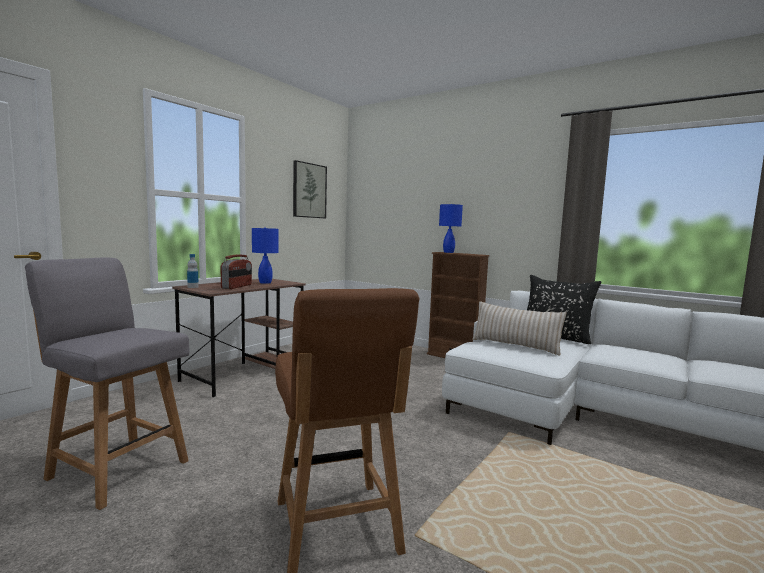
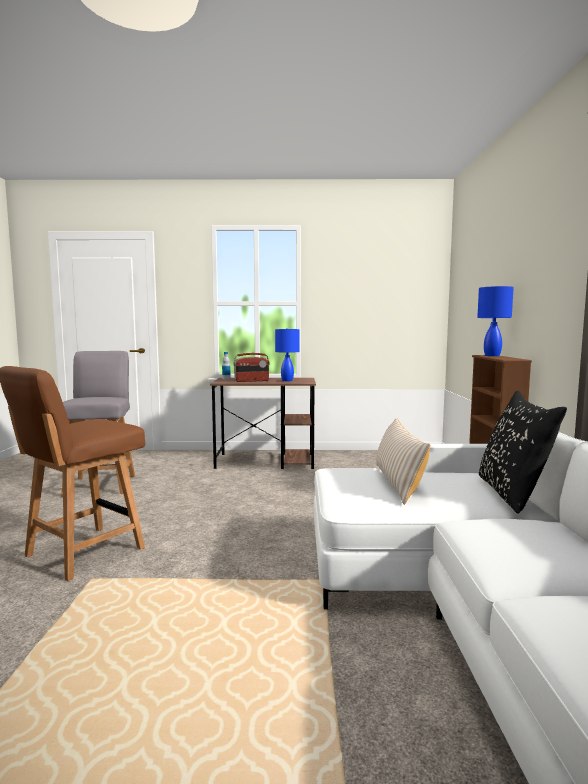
camera: 55 degrees right, 0 degrees up
(309, 190) = (384, 286): picture -> none

